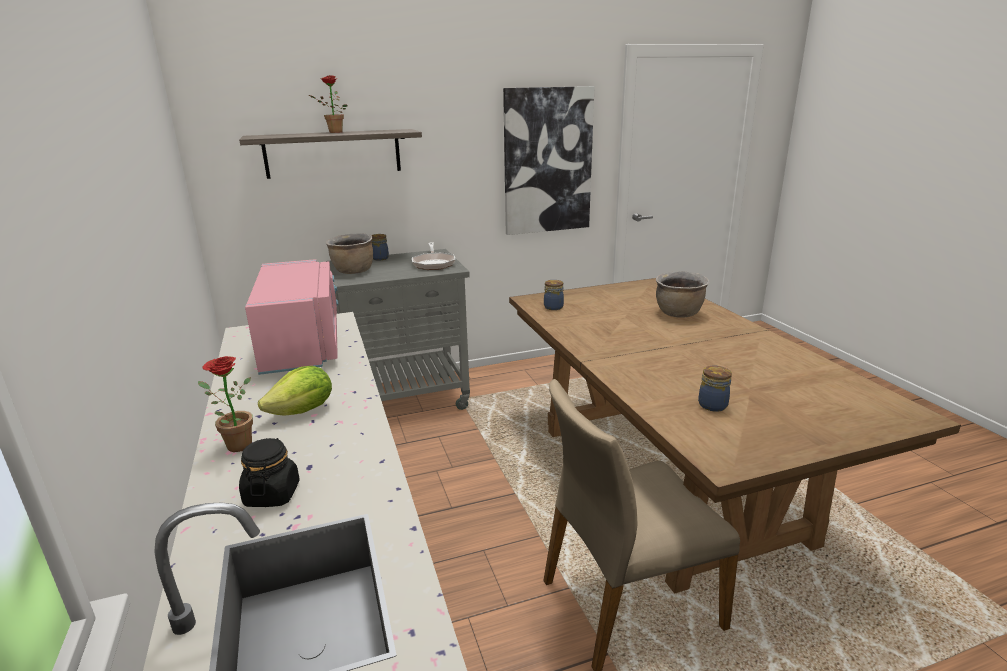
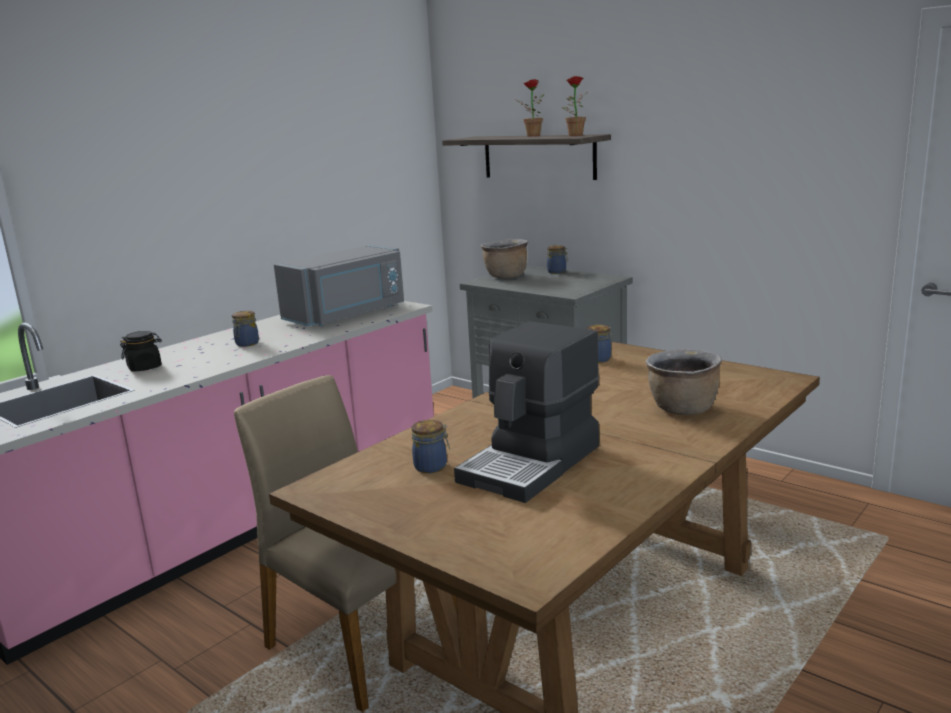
camera: 60 degrees right, 5 degrees down
(234, 445) = (193, 345): potted plant -> potted plant (574, 135)
(303, 345) = (348, 315): pink microwave -> grey microwave
(303, 411) = (246, 344): lettuce -> jar
(433, 263) = (574, 286): frying pan -> none
(547, 161) = (775, 184): picture -> none
(734, 372) = (532, 464): none -> coffee machine

